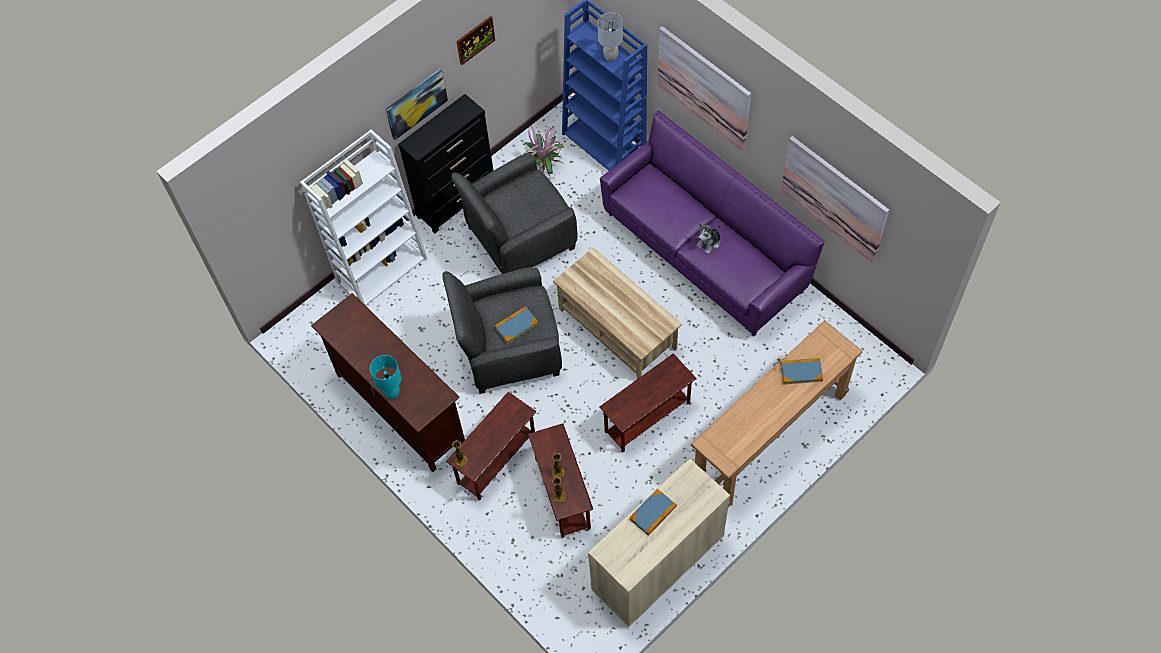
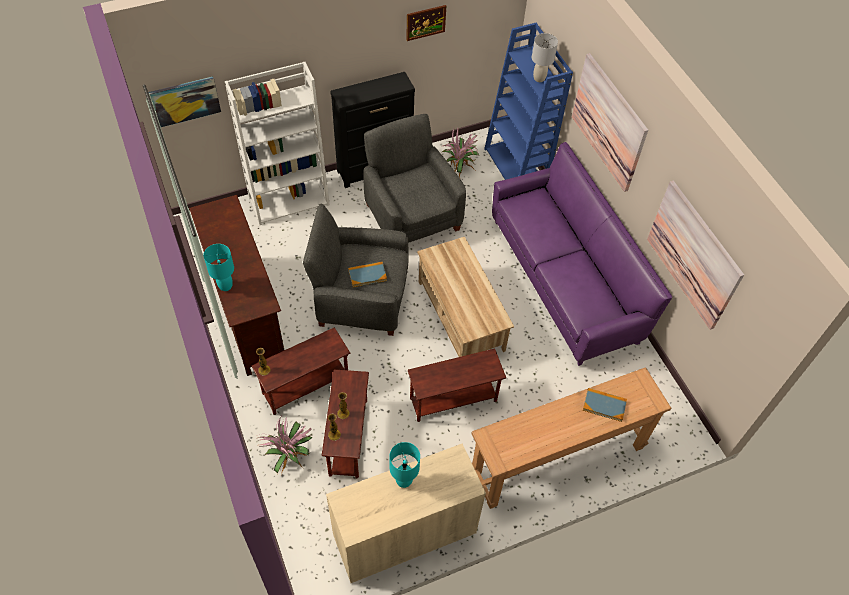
camera: 15 degrees right, 5 degrees down
(416, 103) = (355, 59): picture -> picture (183, 101)
(515, 534) = (290, 456): none -> potted plant
(519, 238) = (412, 215): grey armchair -> grey armchair turned 75 degrees clockwise
(653, 513) = (404, 481): book -> turquoise table lamp
(709, 243) = (567, 267): plush toy -> none

